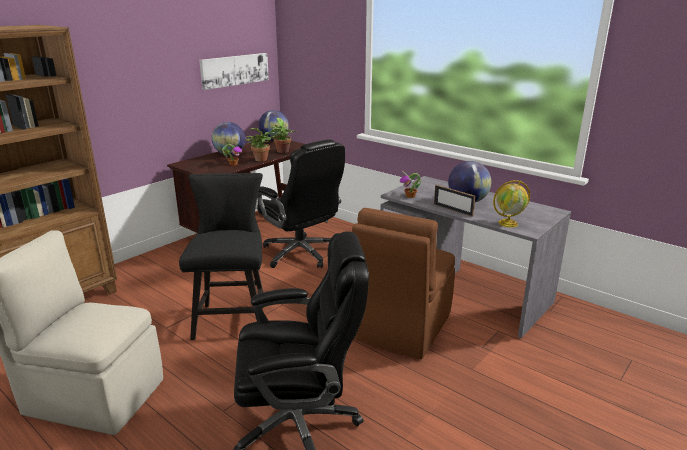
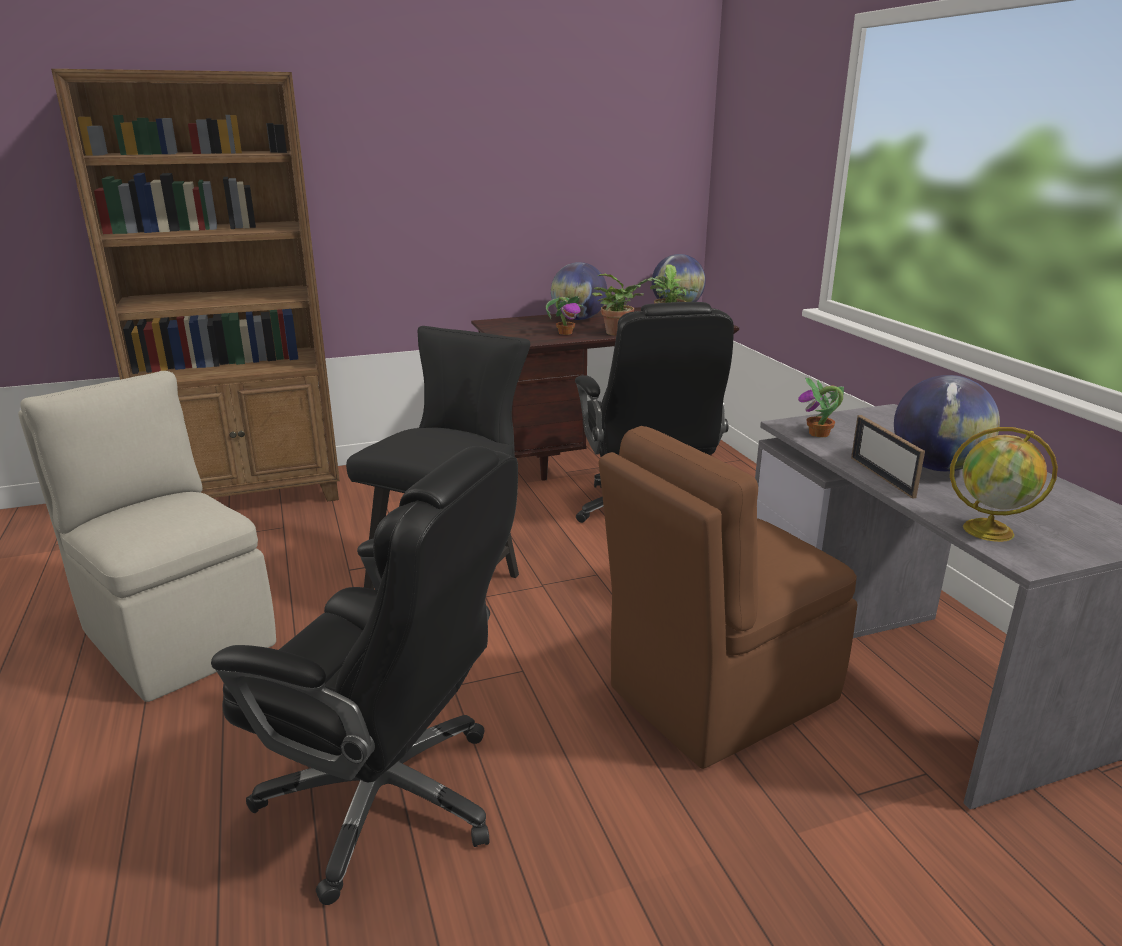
camera: 30 degrees right, 0 degrees up
(234, 70) = (619, 176): picture -> none

